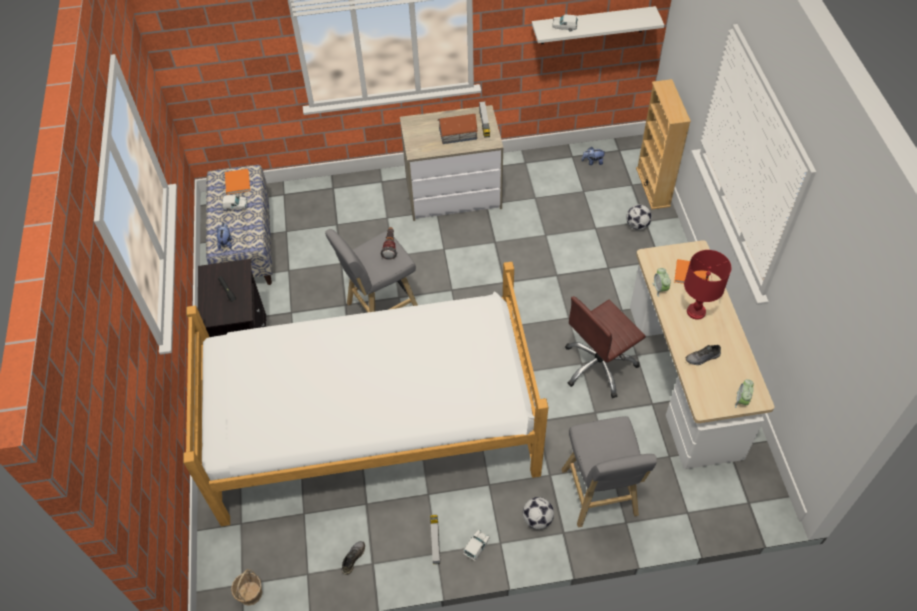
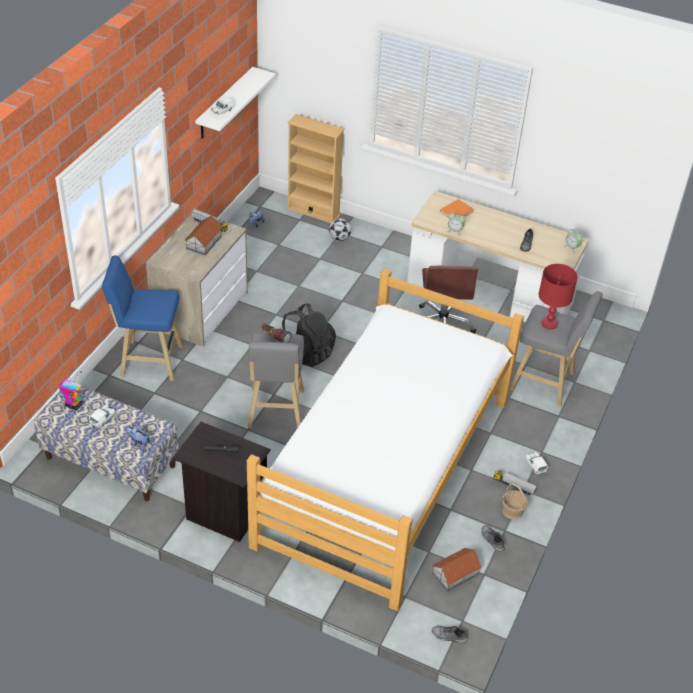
camera: 60 degrees left, 10 degrees down
(217, 582) = (448, 636): none -> grey shoe
(237, 181) = (73, 405): orange book -> toy robot
(250, 593) = (474, 619): basket -> basket (512, 511)
(293, 549) = (455, 573): none -> toy house
(368, 199) = (148, 360): none -> blue stool
(468, 289) = (306, 352): none -> black backpack
(537, 519) = (538, 423): football -> none
(695, 311) = (488, 227): red table lamp -> red table lamp (549, 324)

